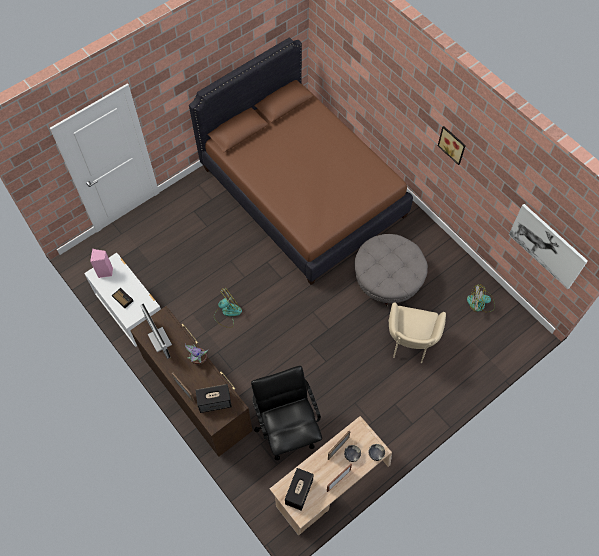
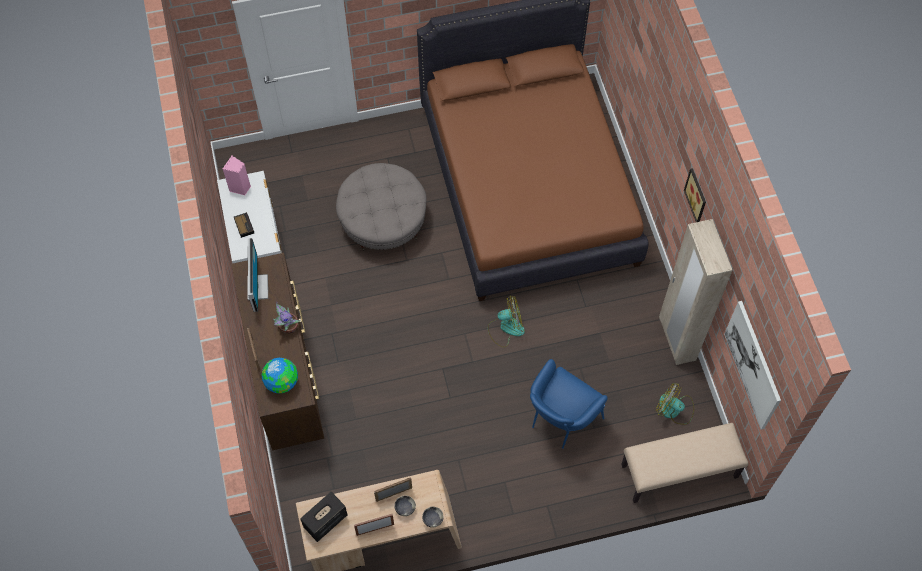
camera: 25 degrees right, 0 degrees up
(215, 402) = (282, 382): speaker -> globe
(227, 312) = (365, 293): fan -> fan (506, 328)
(287, 428) = (366, 454): black office chair -> none
(388, 279) = (575, 332): grey ottoman -> grey ottoman (383, 221)
(410, 344) = (560, 421): beige armchair -> blue armchair
(456, 255) = (676, 339): none -> beige wardrobe
(506, 344) = (679, 472): none -> beige bench

